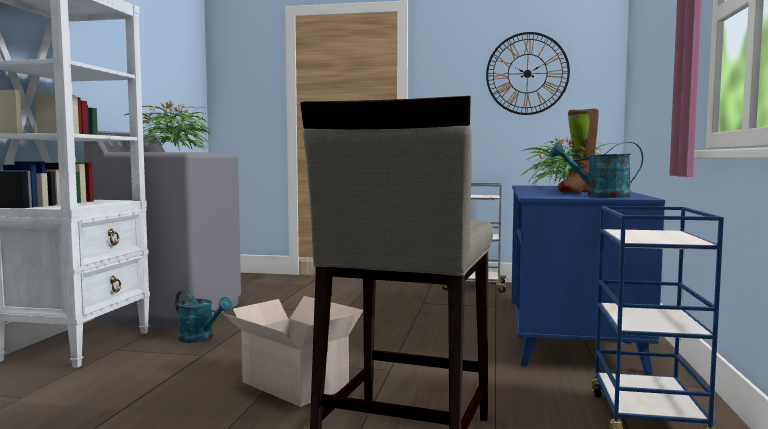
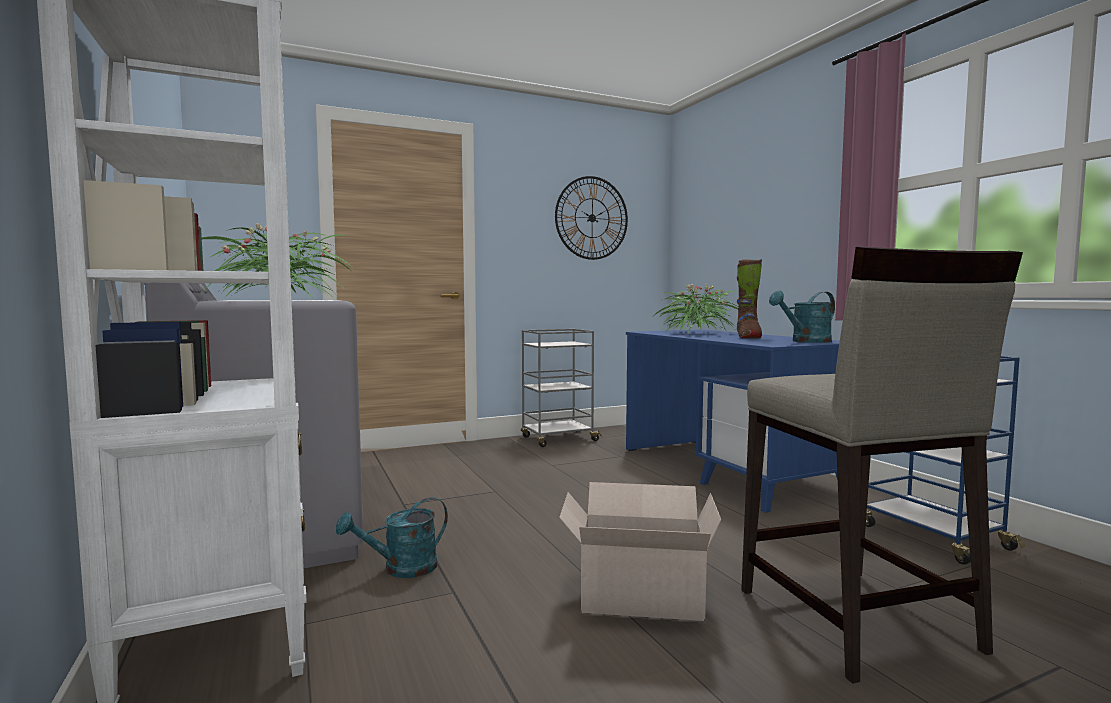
camera: 35 degrees left, 0 degrees up
(201, 339) = (401, 569): turquoise watering can -> turquoise watering can turned 150 degrees clockwise

